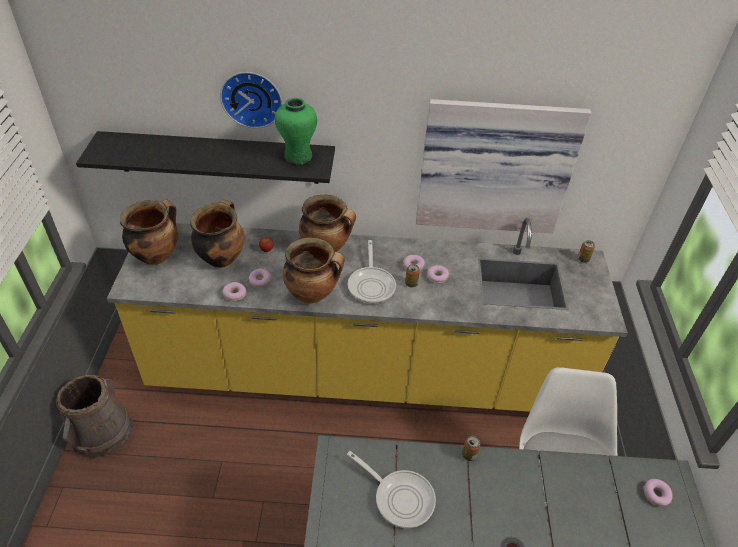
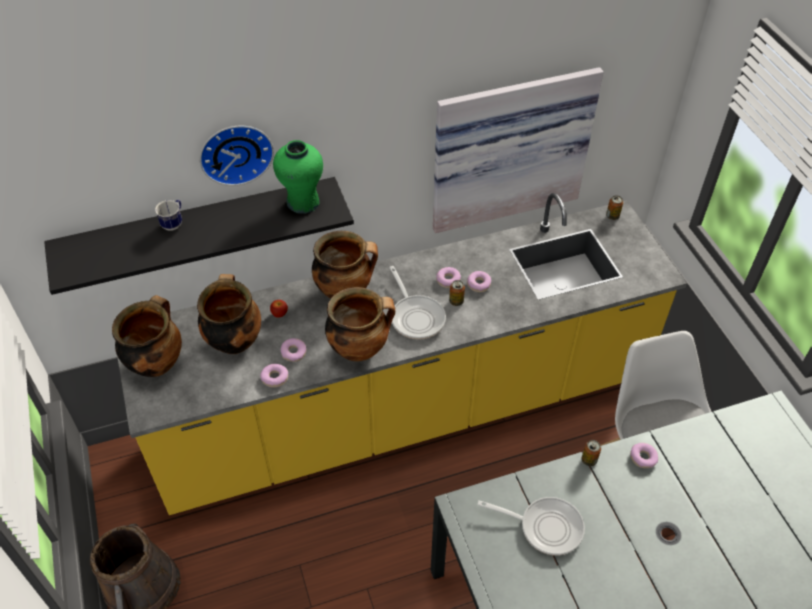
camera: 20 degrees left, 5 degrees up
(193, 144) = (174, 223): none -> mug
(656, 494) = (767, 433): donut -> donut (643, 458)

